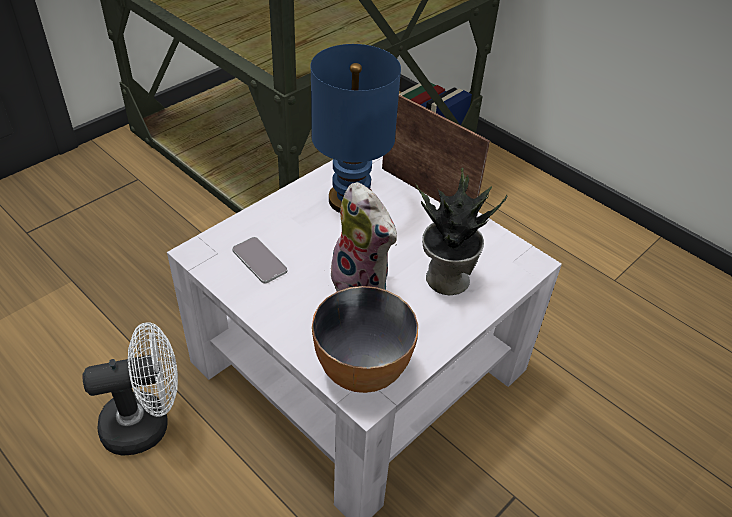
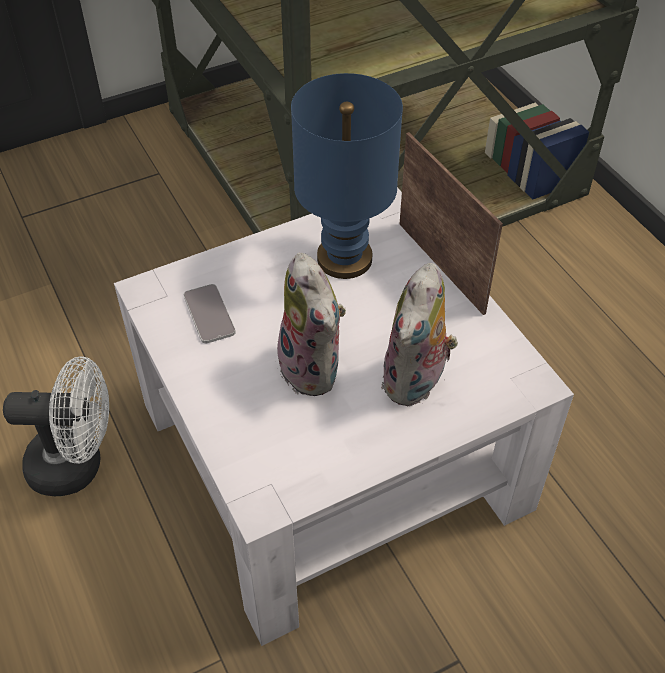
camera: 20 degrees right, 5 degrees up
(361, 369) = (270, 471): bowl -> none
(445, 278) = (416, 382): potted plant -> plush toy

